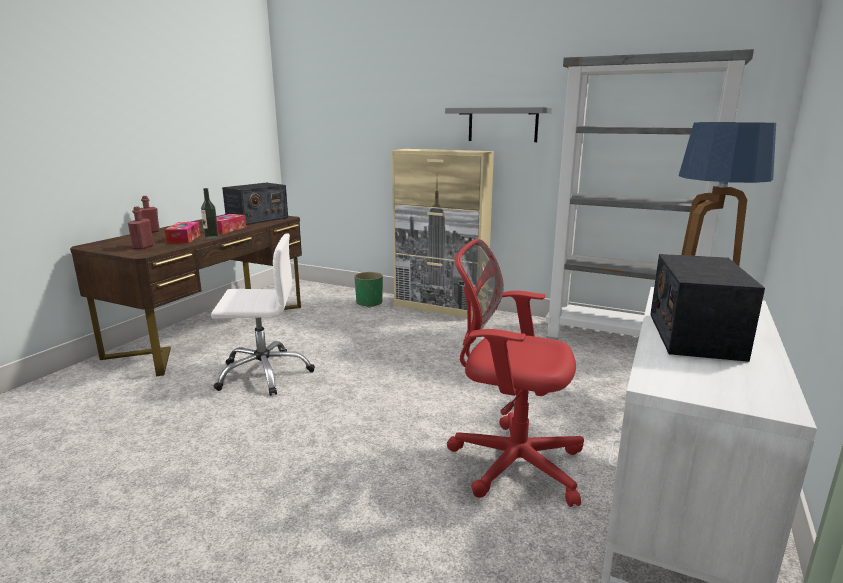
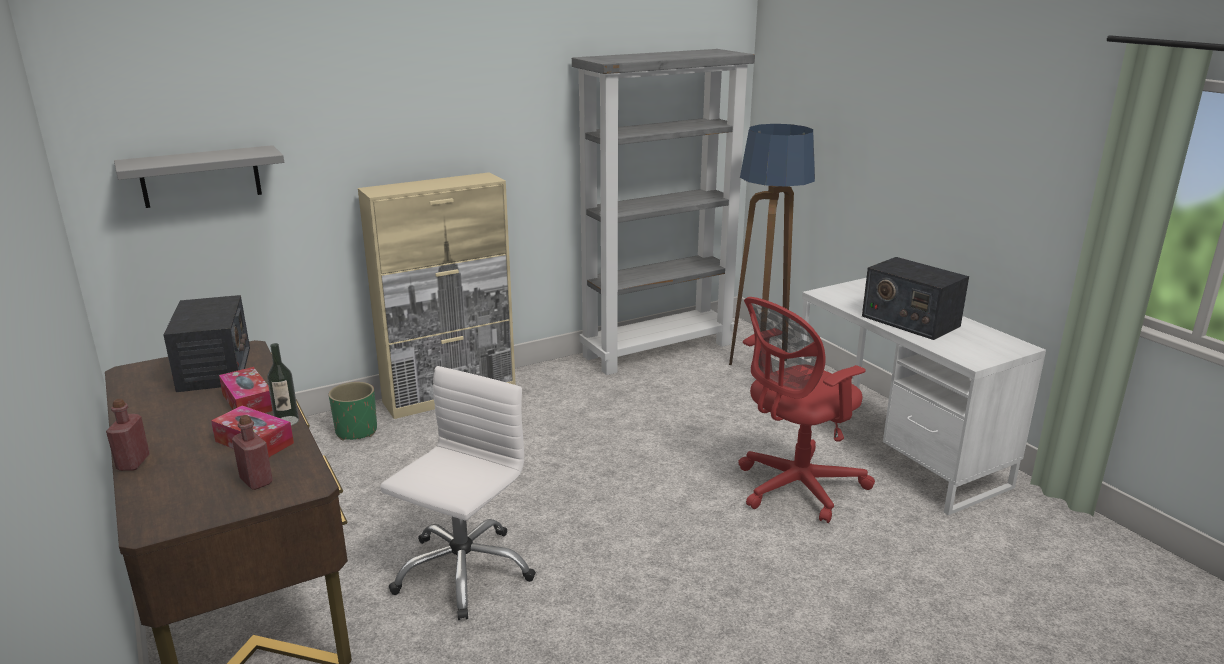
camera: 55 degrees left, 5 degrees up
(502, 124) = (492, 136): grey shelf -> grey shelf (200, 176)

